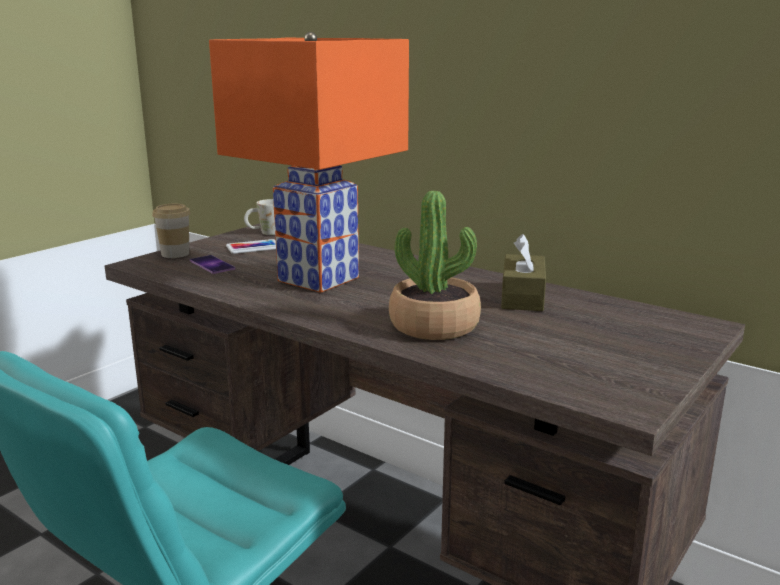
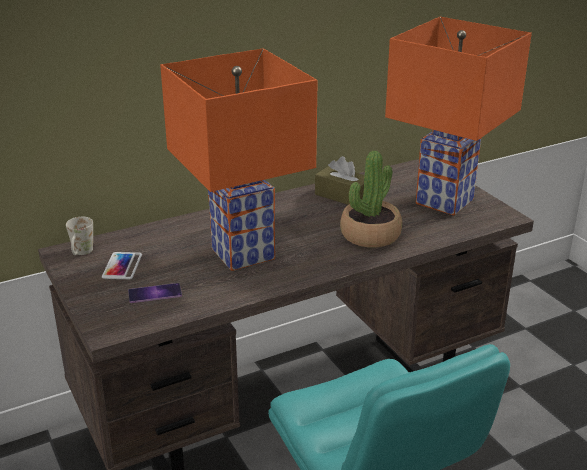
camera: 65 degrees left, 10 degrees up
(175, 254) = (98, 307): cup -> none
(603, 353) = (442, 202): none -> orange table lamp

